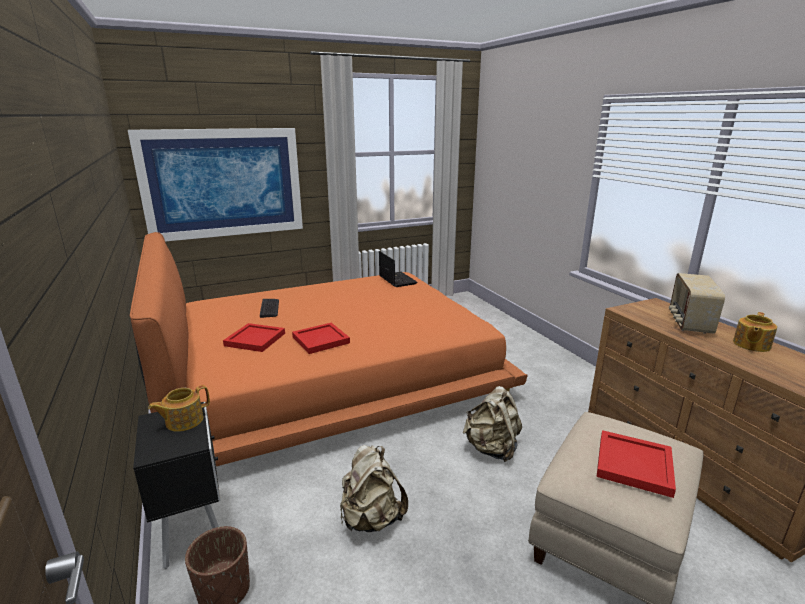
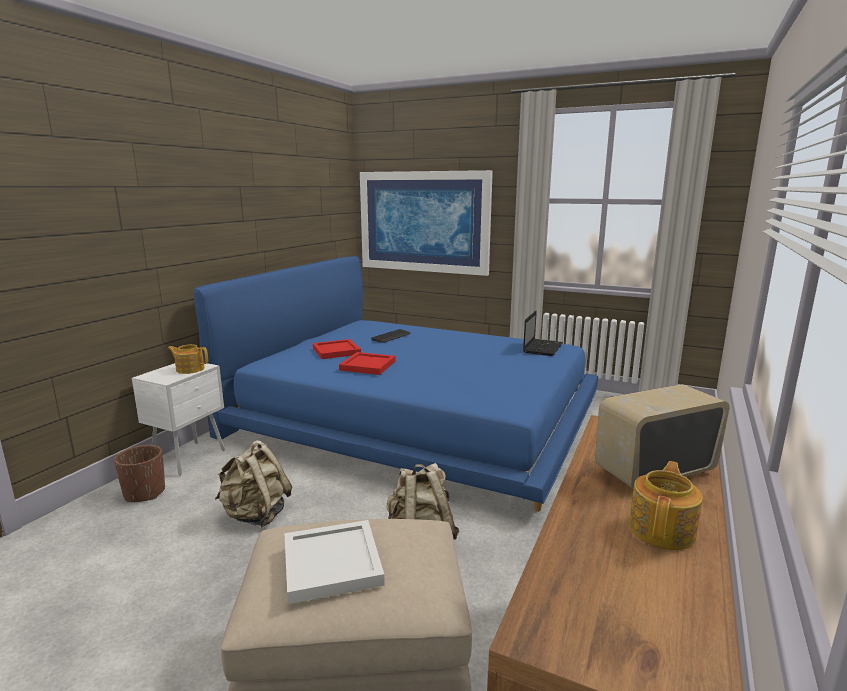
camera: 50 degrees right, 5 degrees down
(195, 528) = (190, 458): black nightstand -> white nightstand
(329, 375) = (415, 418): orange bed -> blue bed
(632, 465) = (330, 562): red tray -> white tray
(750, 345) = (662, 530): teapot -> teapot turned 120 degrees clockwise

